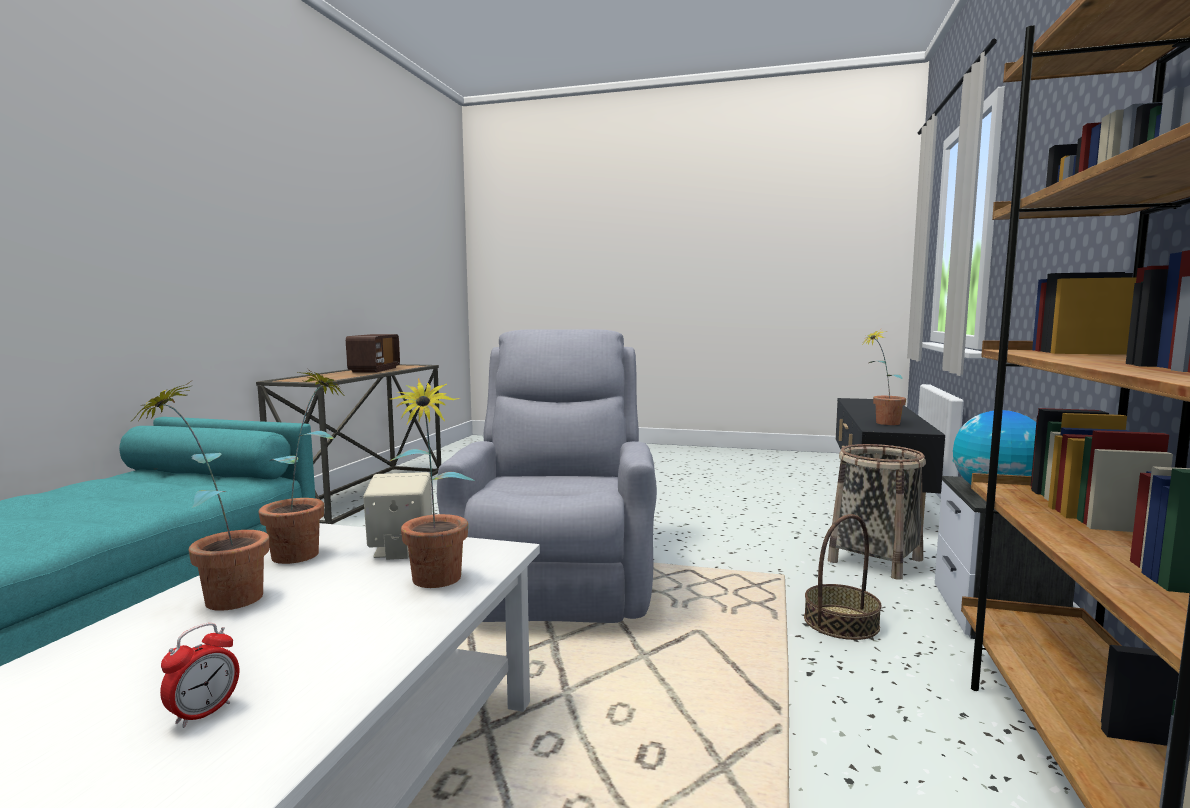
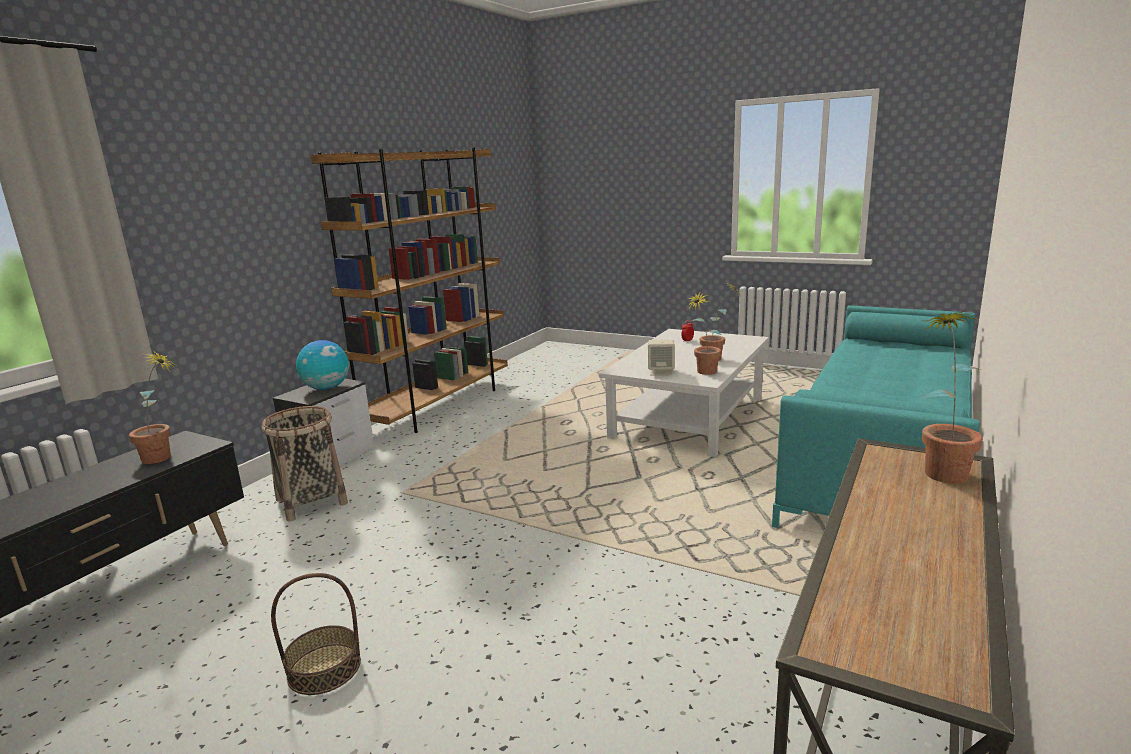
camera: 165 degrees left, 10 degrees up
(374, 370) = (897, 558): radio -> none
(434, 584) = (641, 360): potted plant -> potted plant (941, 469)
(556, 575) = (569, 508): grey armchair -> none
(841, 622) = (420, 461): basket -> basket (324, 669)

